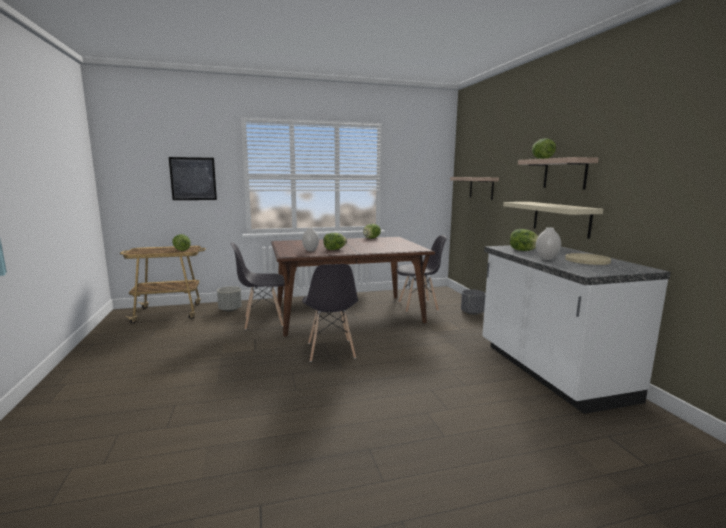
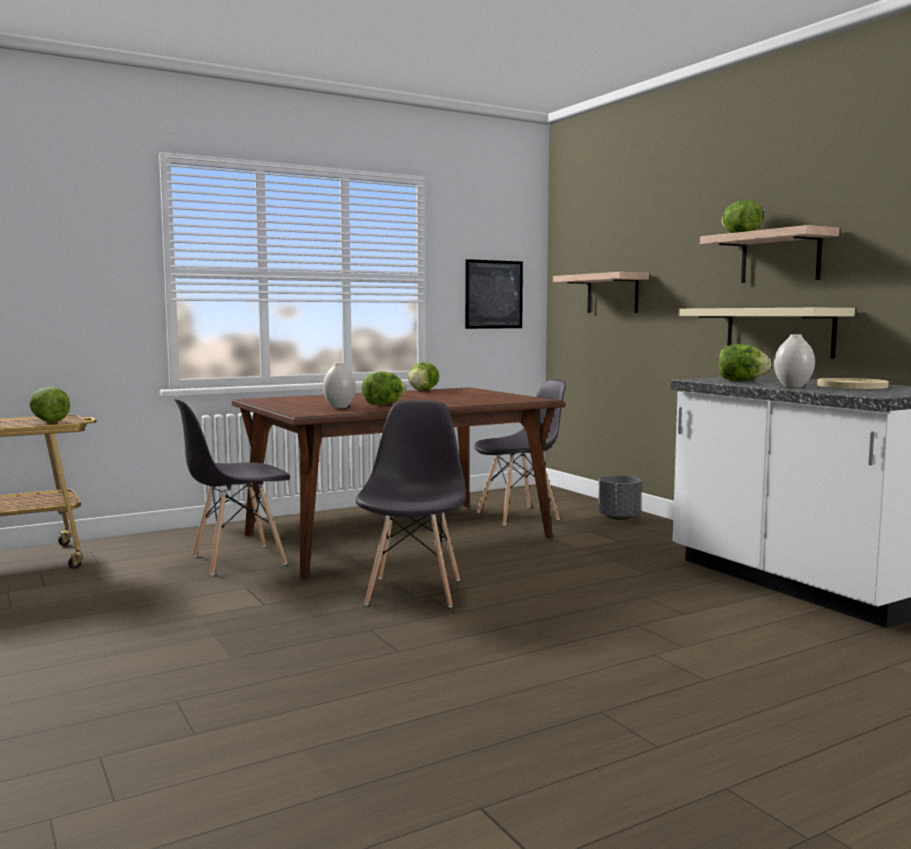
camera: 15 degrees left, 5 degrees down
(193, 179) = (58, 274): picture -> picture (494, 294)
(230, 309) = (148, 547): grey planter -> none
(330, 351) = (414, 591): grey chair -> grey chair turned 150 degrees counterclockwise

